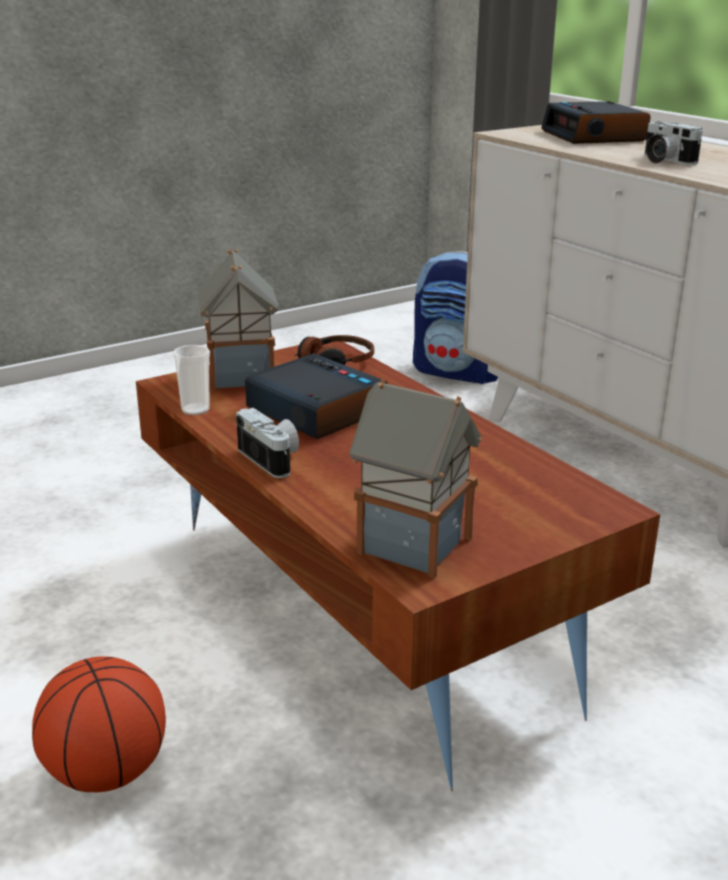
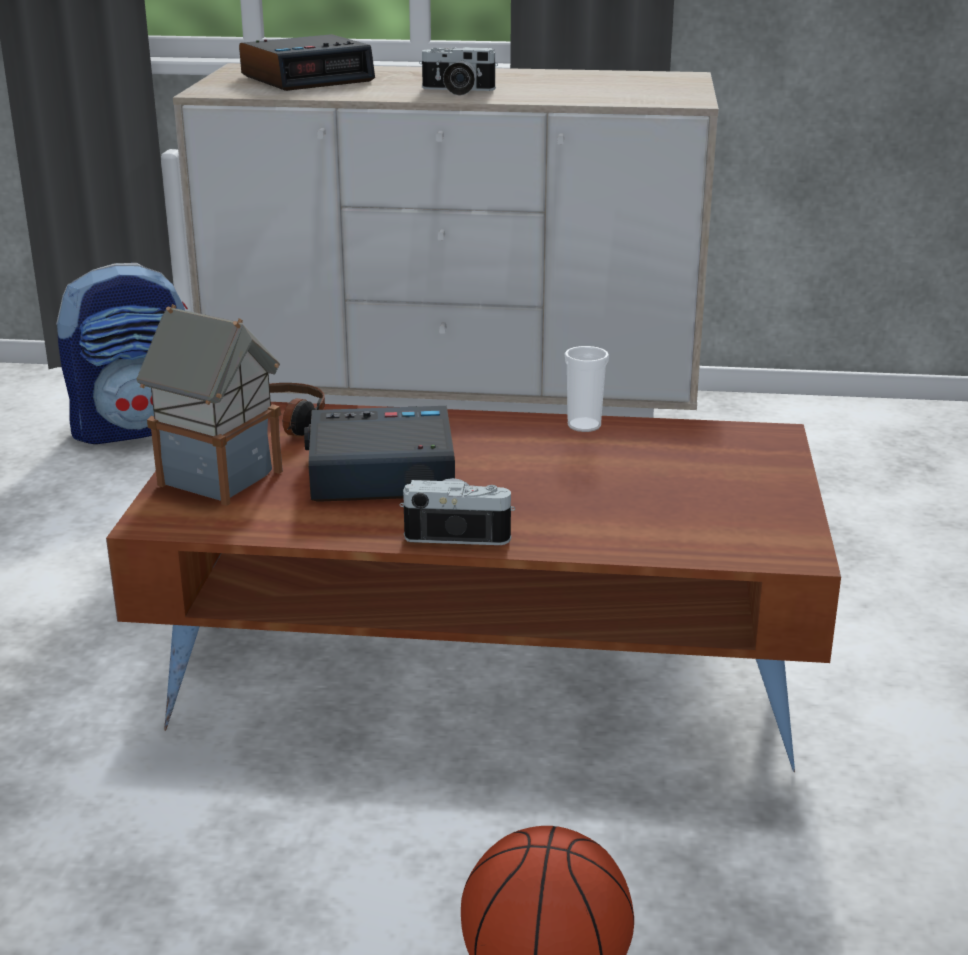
camera: 50 degrees left, 0 degrees up
(195, 410) = (261, 530): cup -> cup (584, 425)
(411, 545) = (726, 533): toy house -> none
(594, 136) = (308, 78): alarm clock -> alarm clock turned 60 degrees counterclockwise

